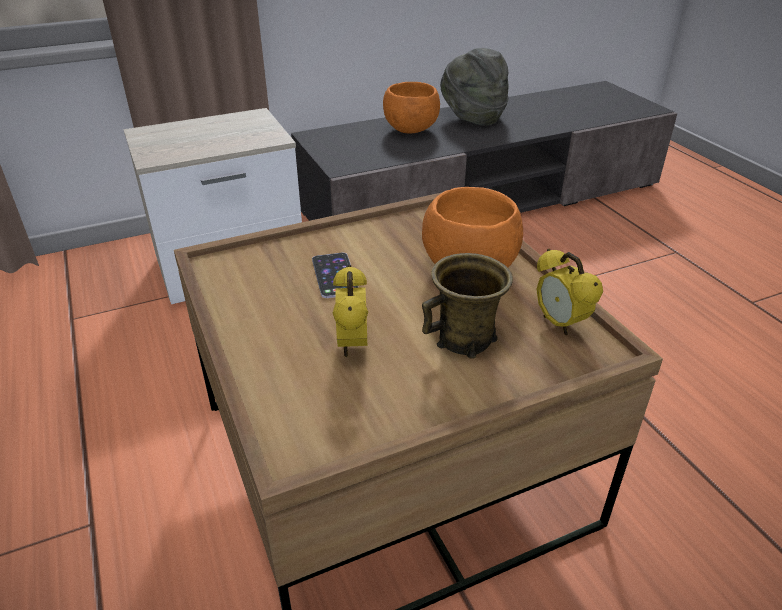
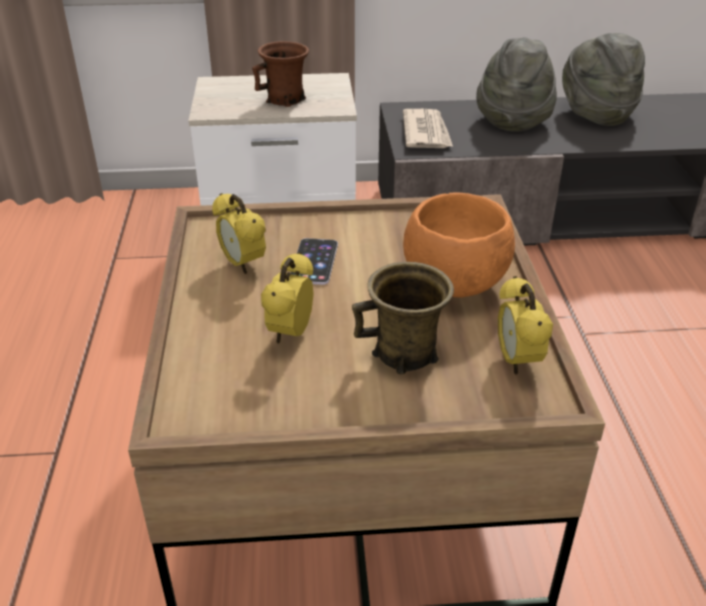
camera: 20 degrees right, 0 degrees up
(222, 138) = (285, 99): none -> brown mug
(269, 291) = (242, 264): none -> alarm clock
(345, 152) = (426, 133): none -> newspaper
(411, 130) = (513, 119): orange bowl -> grey hat

